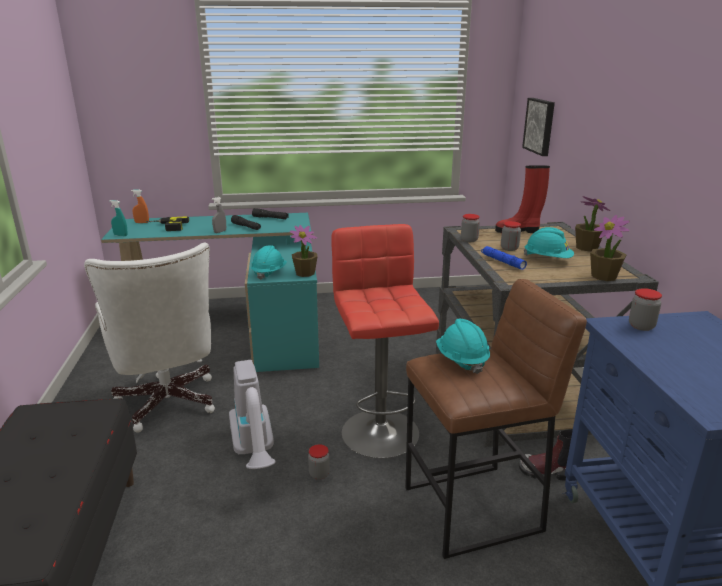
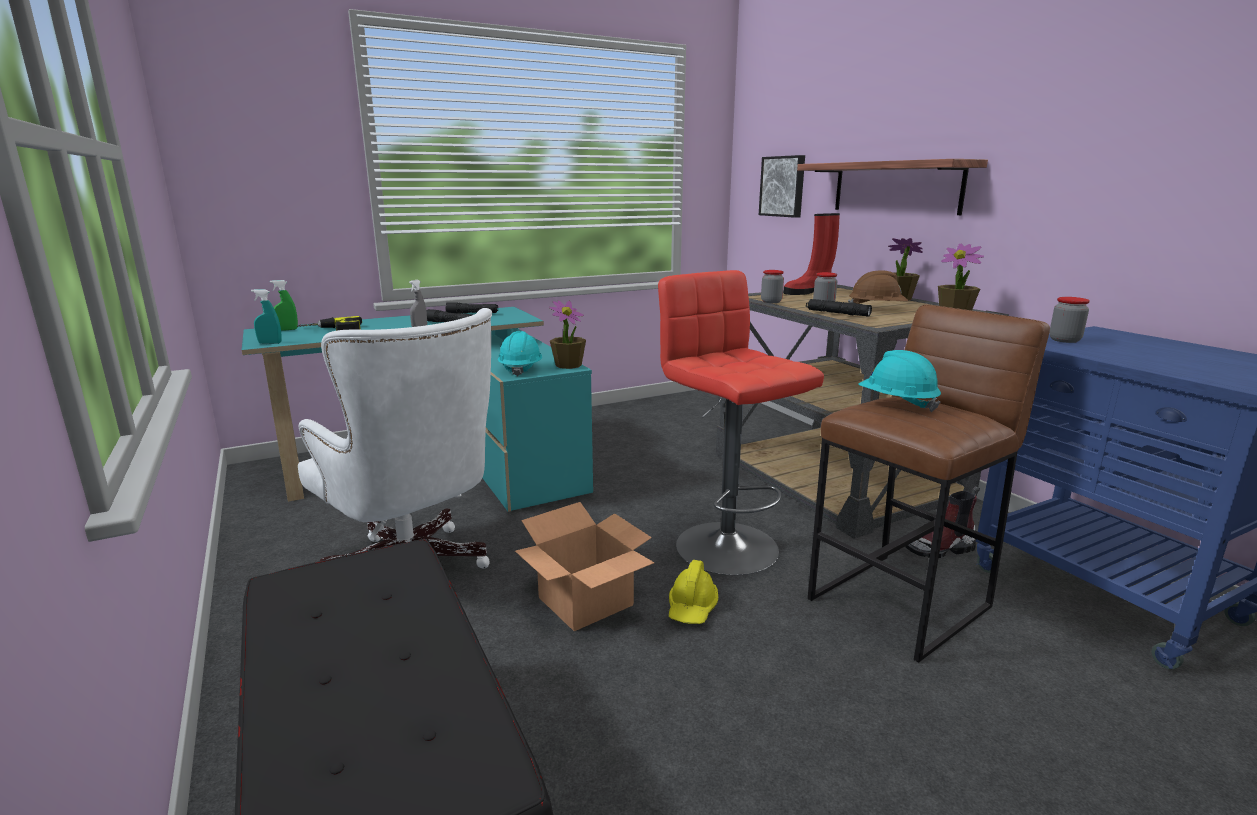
camera: 20 degrees left, 5 degrees down
(142, 222) = (287, 329): orange spray bottle -> green spray bottle
(255, 452) = (586, 600): vacuum cleaner -> cardboard box
(319, 474) = (692, 607): jar -> yellow hard hat
(502, 262) = (837, 313): blue flashlight -> black flashlight
(547, 259) = (877, 309): turquoise hard hat -> brown hard hat
(604, 146) = (895, 187): none -> shelf

